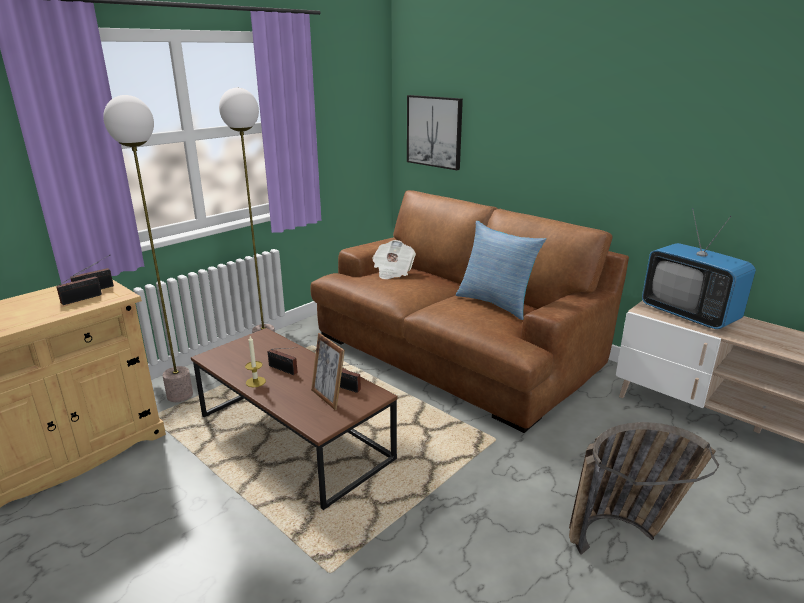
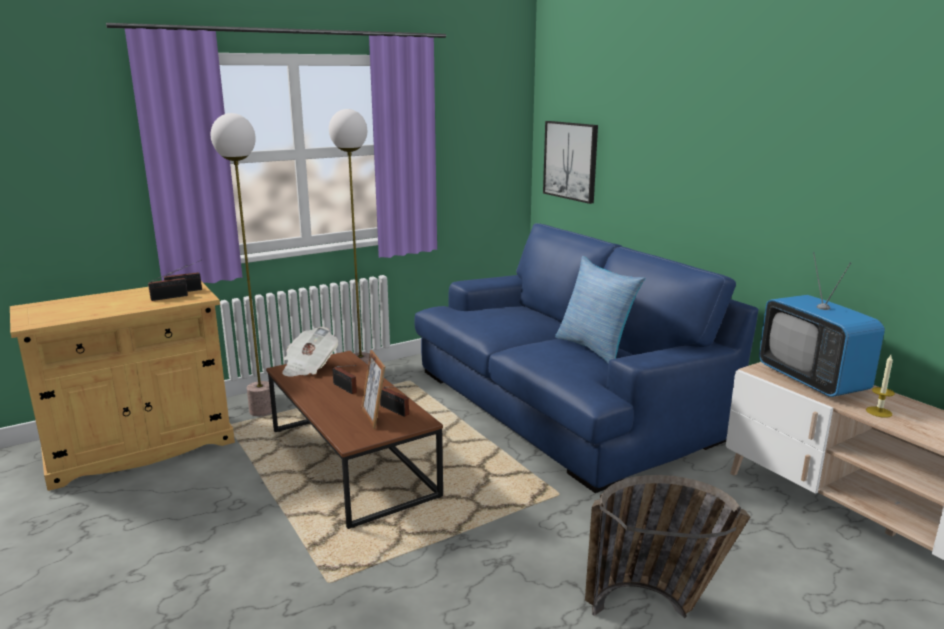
camera: 15 degrees right, 5 degrees down
(255, 382) = (313, 395): candle -> candle (879, 412)
(393, 271) = (501, 308): newspaper -> newspaper (309, 367)
(456, 349) = (563, 402): brown sofa -> blue sofa

